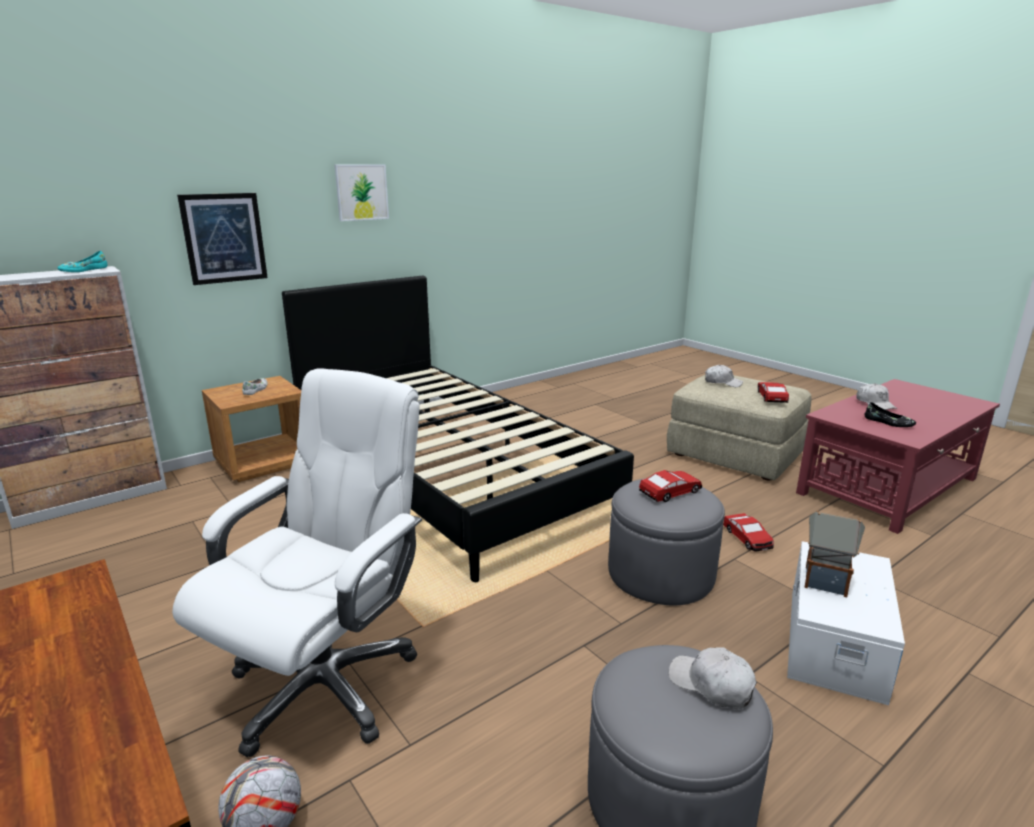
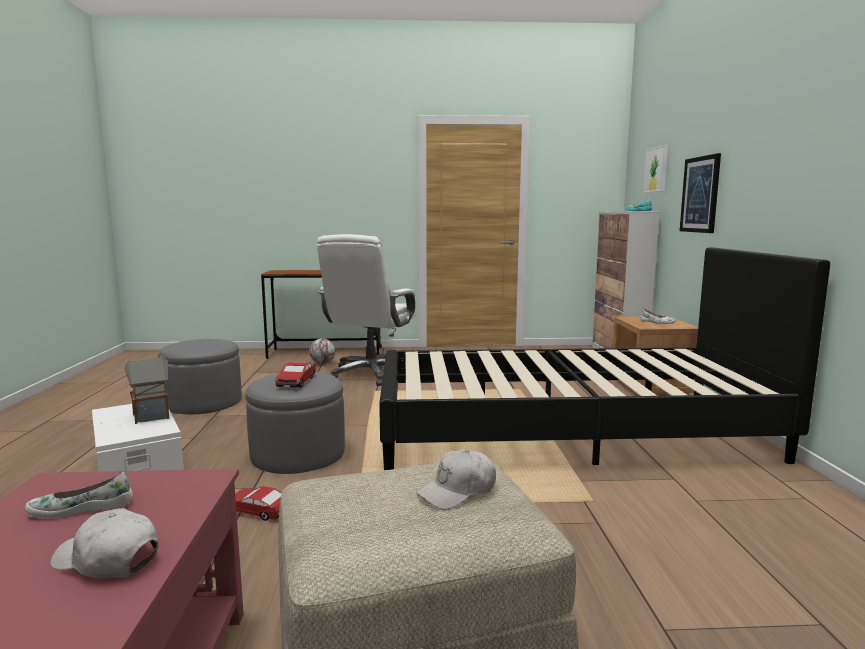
camera: 125 degrees right, 10 degrees down
(324, 683) = (371, 374): white office chair -> white office chair turned 45 degrees clockwise
(362, 192) = (792, 142): picture -> picture (656, 169)
(711, 685) = (188, 346): white cap -> none
(771, 397) = (333, 494): toy car -> none
(888, 422) = (81, 508): black shoe -> white shoe

